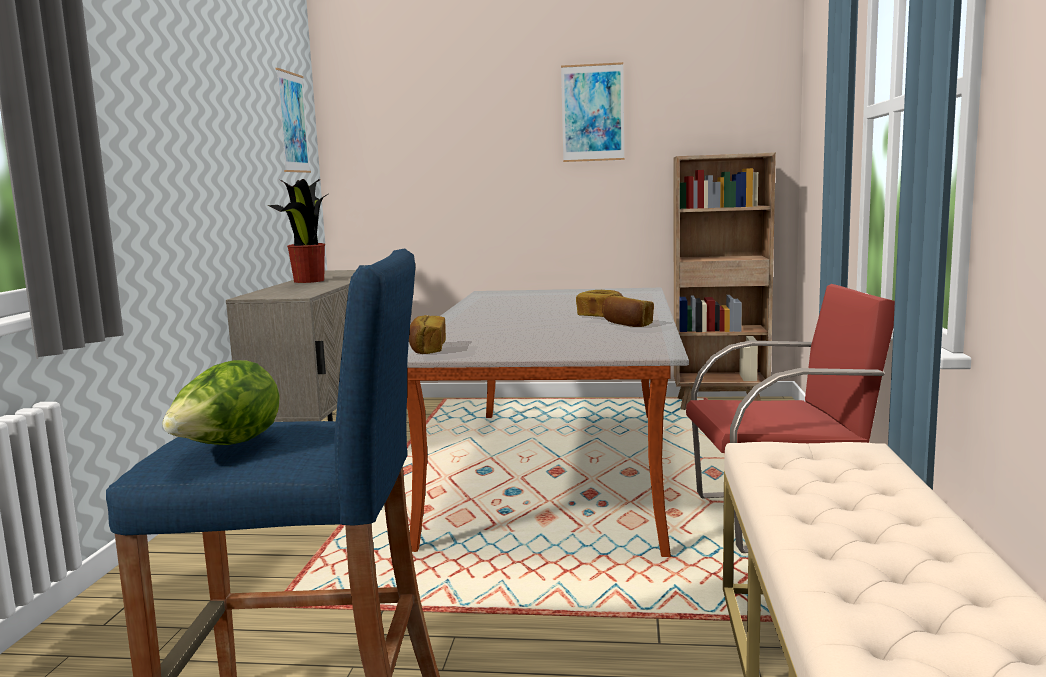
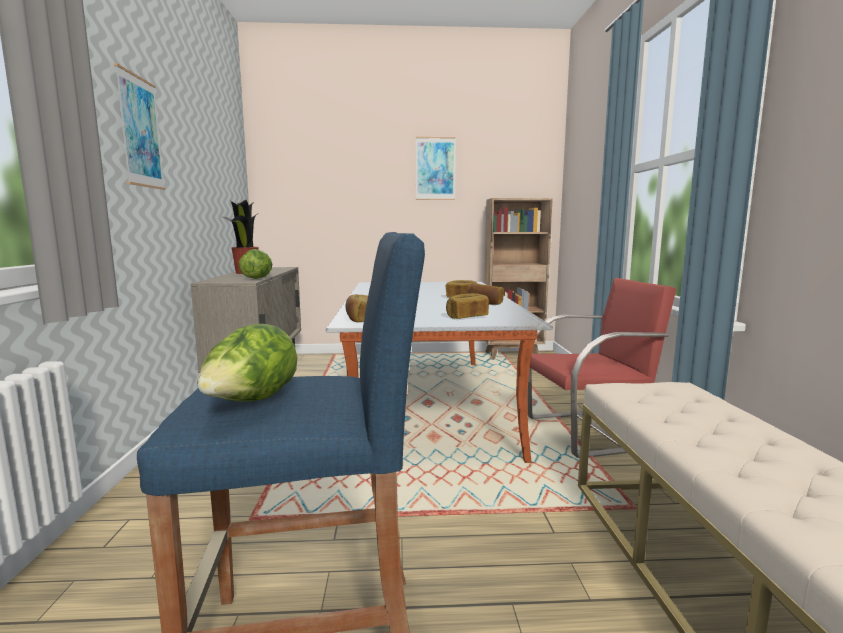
camera: 10 degrees left, 0 degrees up
(292, 122) = (233, 162): picture -> picture (140, 132)
(317, 290) = (257, 278): none -> lettuce
(578, 346) = (467, 317): none -> bread

